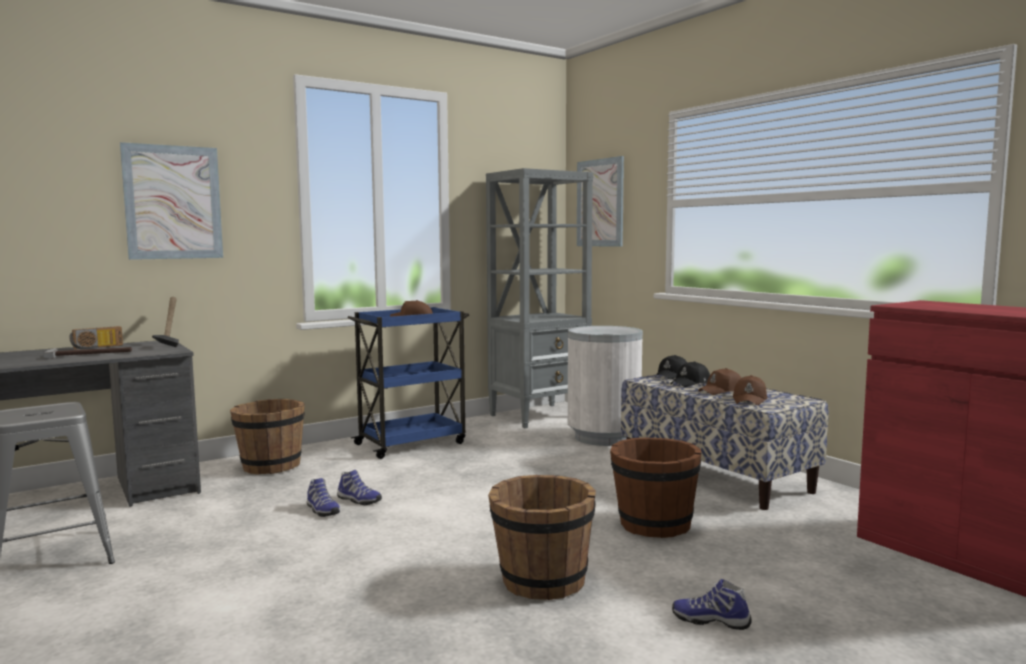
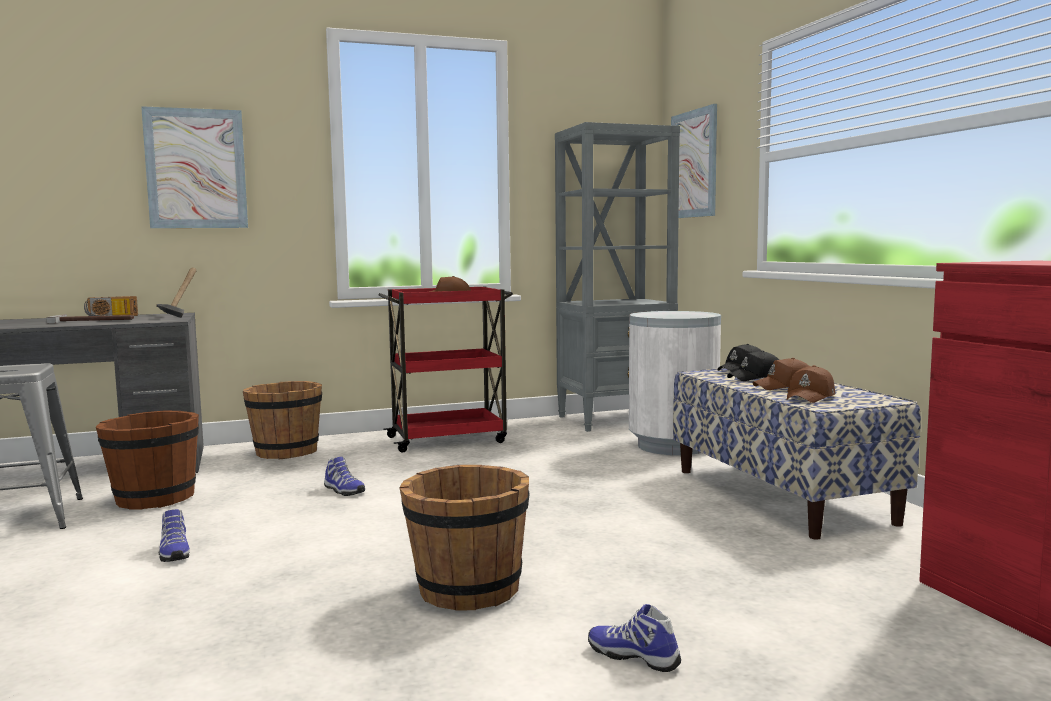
camera: 15 degrees right, 0 degrees up
(321, 510) = (298, 497): shoe -> shoe (173, 552)
(412, 443) = (449, 439): blue cart -> red cart
(653, 525) = (654, 543): brown bucket -> brown bucket (154, 499)

